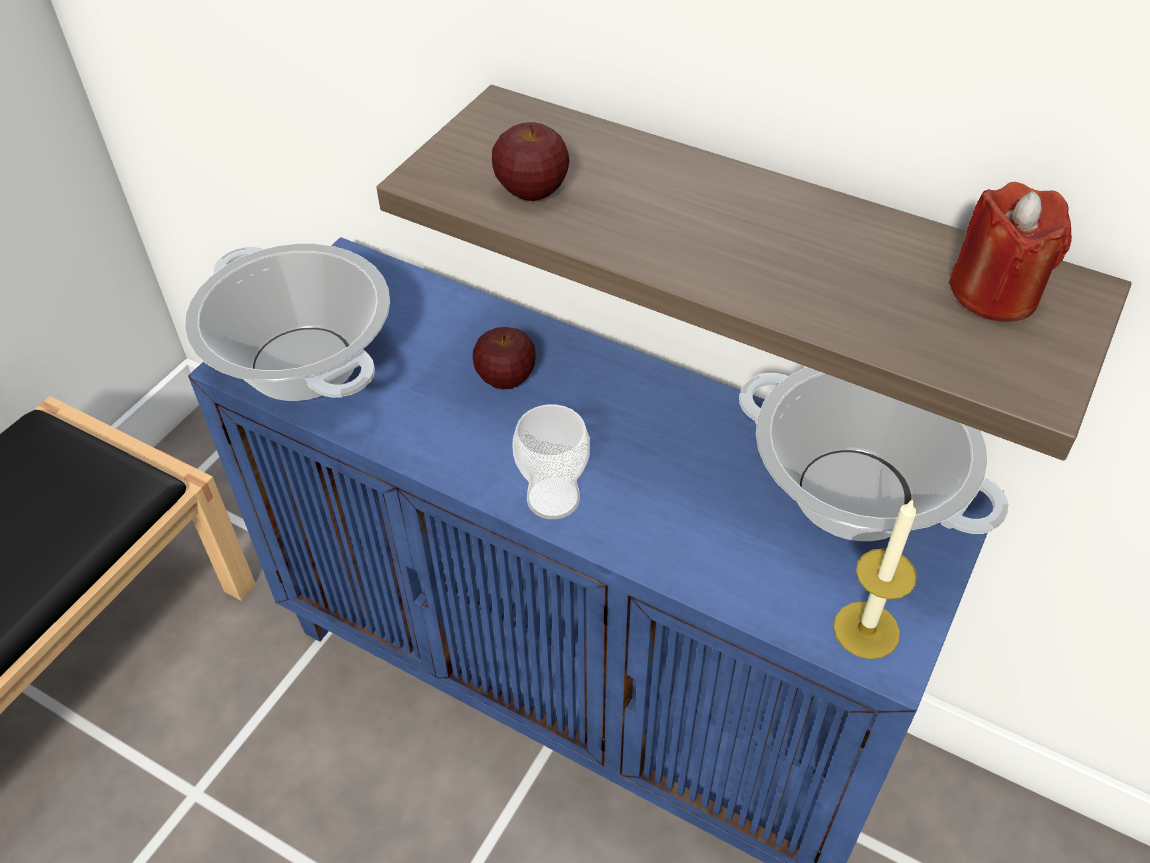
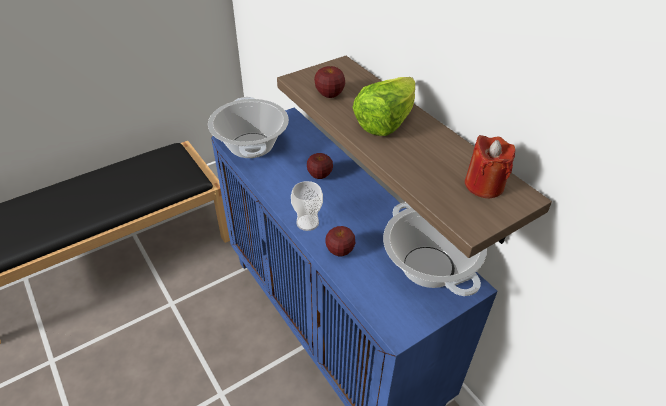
camera: 25 degrees right, 5 degrees down
(663, 533) = (340, 251): none -> apple
(701, 219) = (385, 122): none -> lettuce
(866, 630) = (396, 318): candle -> none

